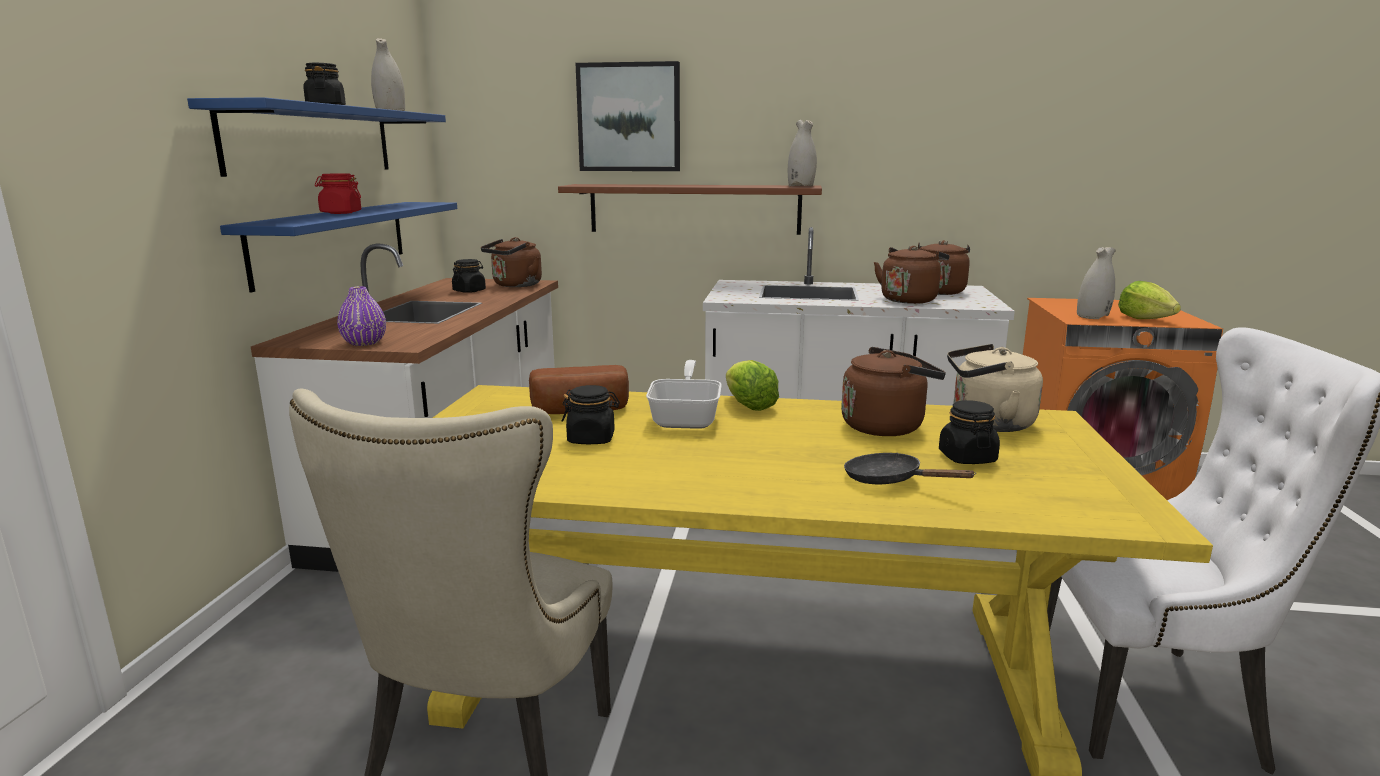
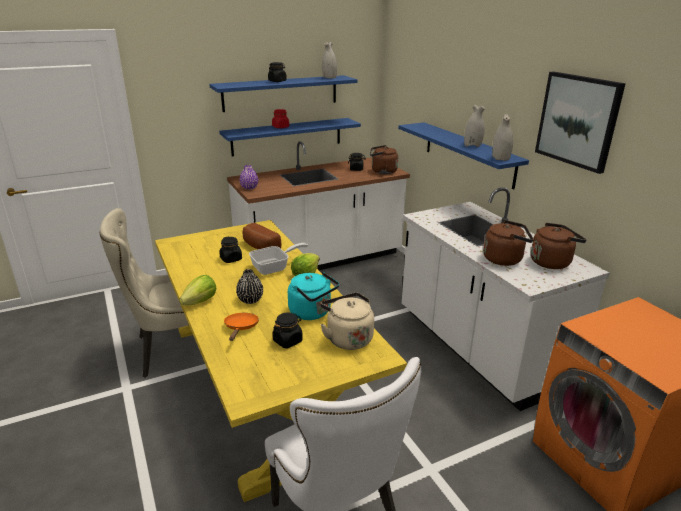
camera: 55 degrees right, 10 degrees up
(629, 117) = (448, 89): picture -> picture (578, 120)
(694, 209) = (468, 153): brown shelf -> blue shelf
(789, 455) = (250, 300): none -> black vase
(886, 426) = (312, 312): brown kettle -> turquoise kettle
(889, 480) = (241, 328): black frying pan -> orange frying pan
(1093, 316) = (607, 330): white vase -> white vase (472, 145)
(1145, 319) = (639, 353): lettuce -> lettuce (200, 301)

